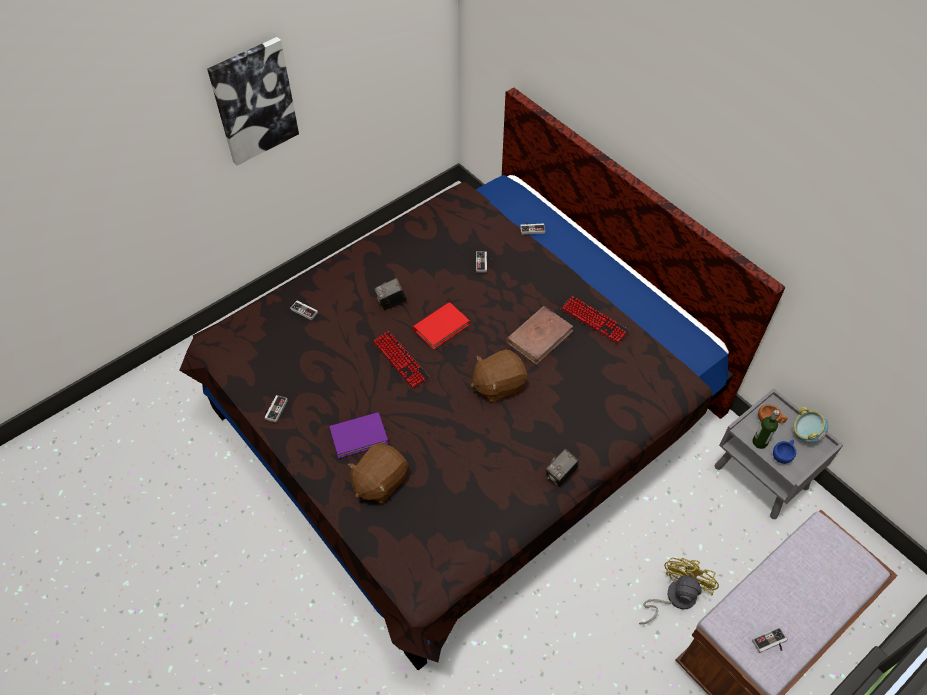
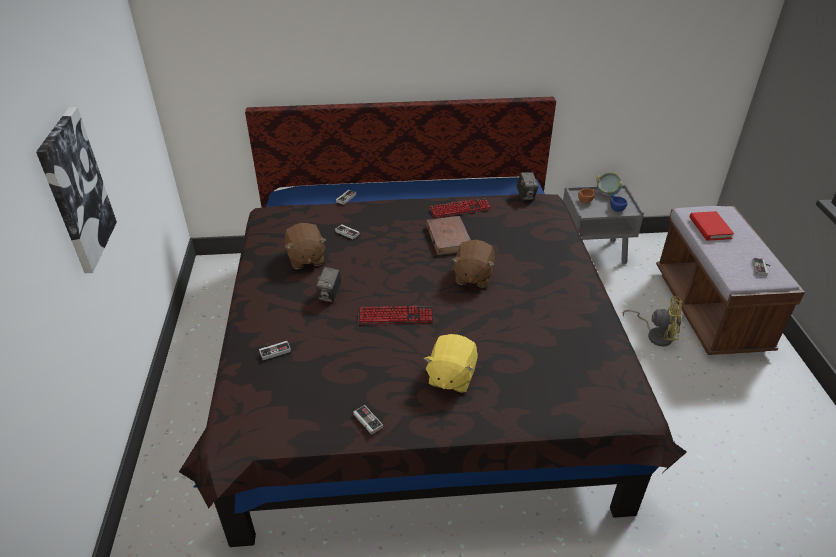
camera: 55 degrees left, 15 degrees down
(359, 436) = (451, 376): purple book -> yellow plush toy
(379, 482) = (509, 384): brown plush toy -> brown plush toy (306, 259)
(441, 327) = (386, 280): red book -> red book (710, 228)
(560, 475) = (581, 284): camera -> camera (526, 196)
(674, 597) = (656, 335): yellow fan -> yellow fan turned 135 degrees clockwise
(759, 442) = (599, 211): bottle -> none

